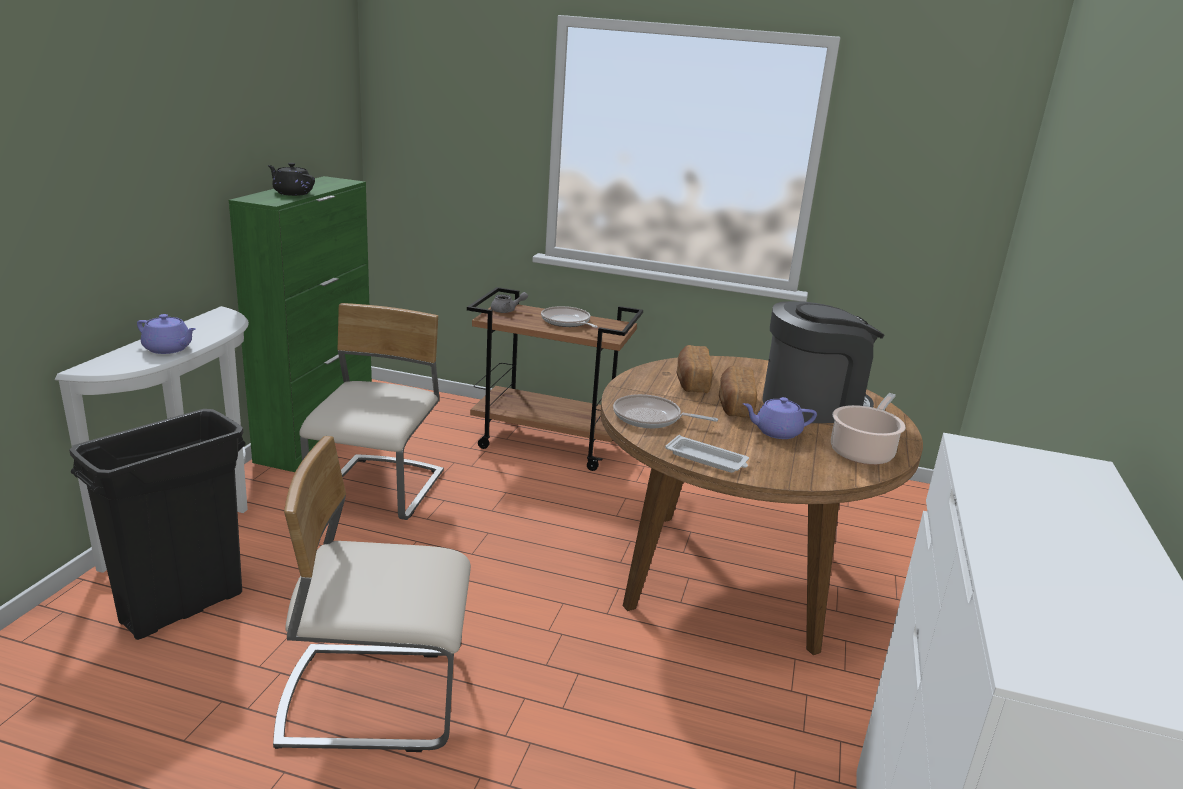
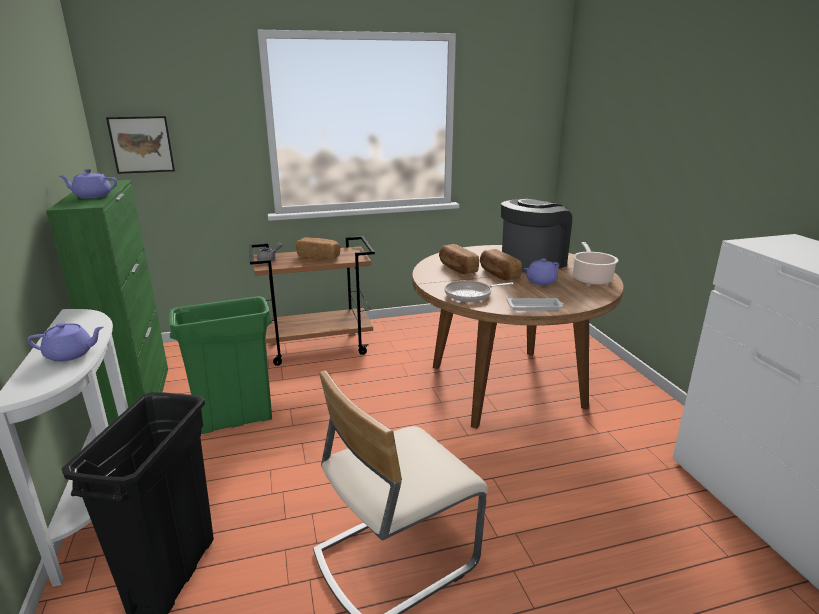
camera: 30 degrees left, 0 degrees up
(292, 193) = (92, 196): black teapot -> purple teapot
(379, 490) = (236, 420): beige chair -> green trash can
(409, 142) = (141, 144): none -> picture
(567, 322) = (319, 256): frying pan -> bread

